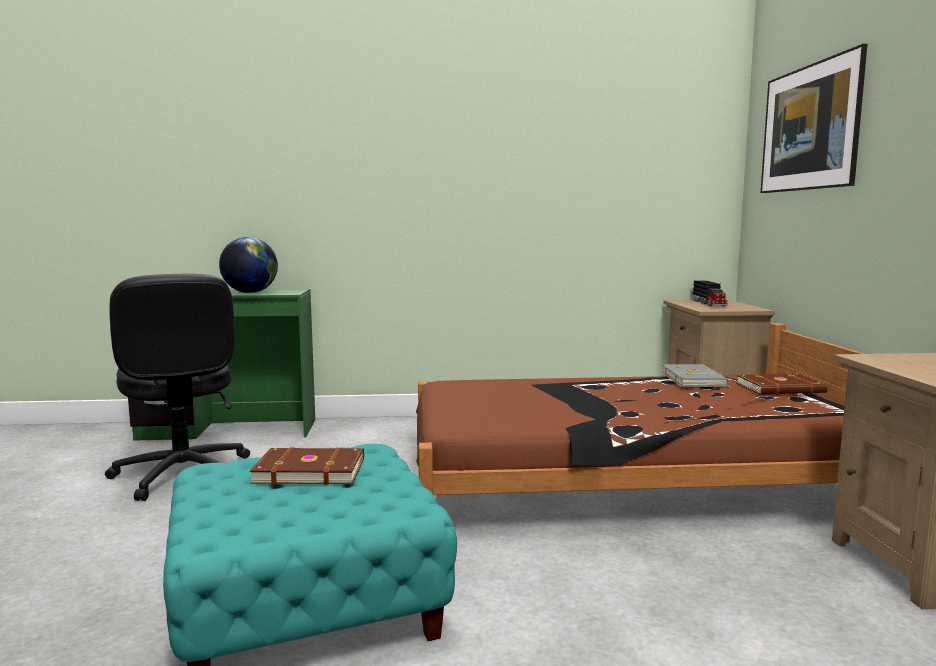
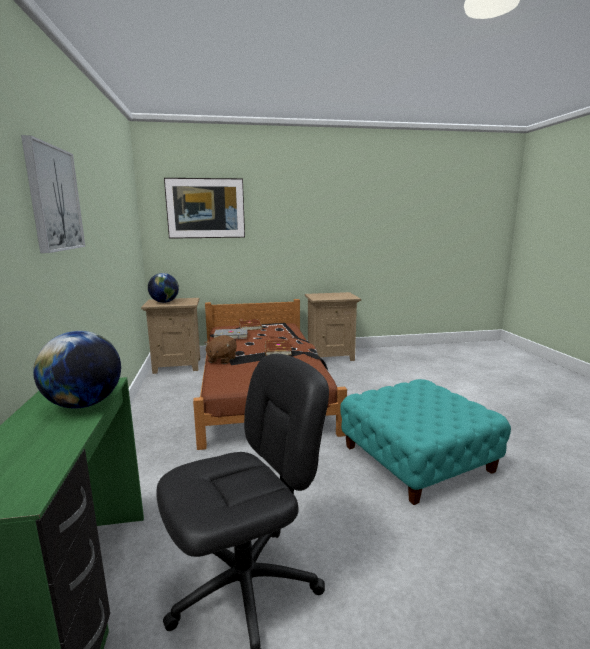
camera: 95 degrees left, 5 degrees up
(309, 470) = (399, 407): brown book -> brown book (277, 350)
(384, 143) = (54, 199): none -> picture
(555, 380) = (221, 360): none -> brown plush toy
(709, 303) = (164, 302): toy truck -> globe

